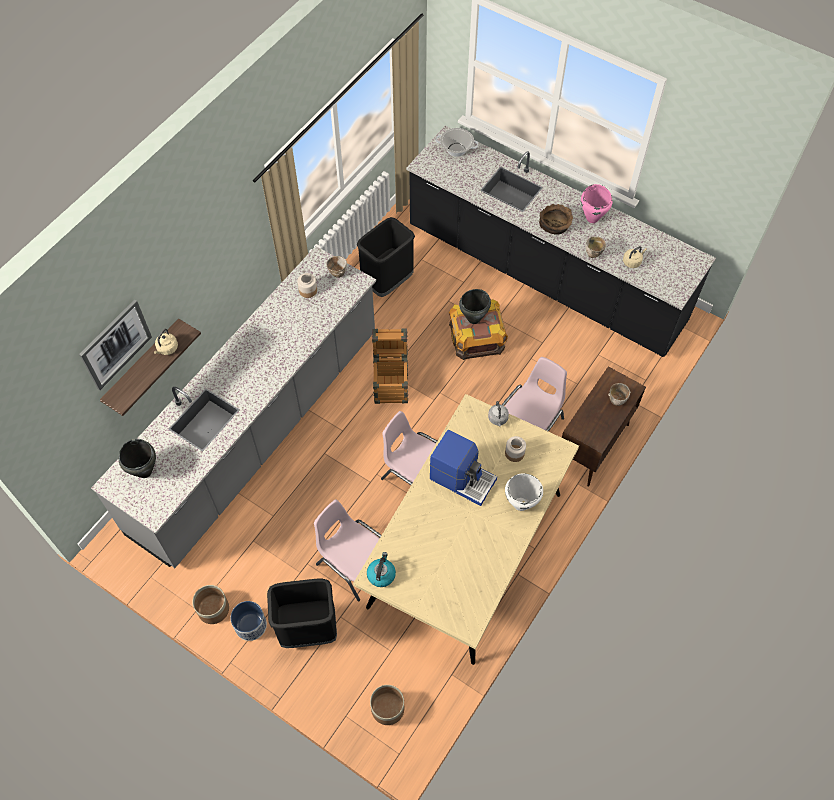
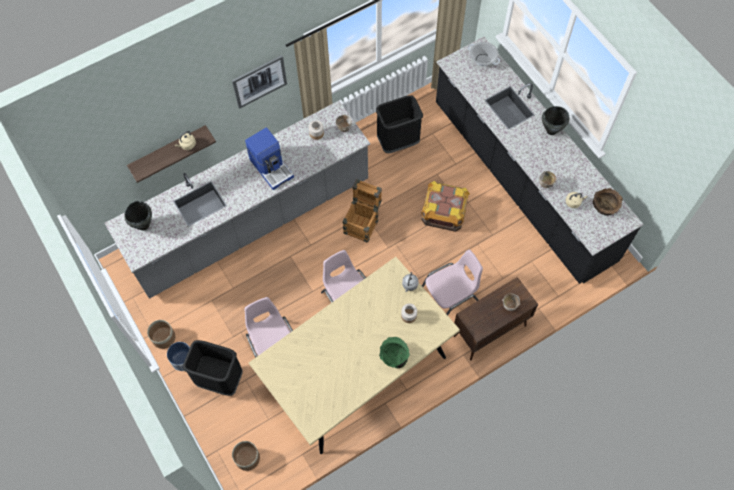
camera: 25 degrees right, 5 degrees up
(115, 344) = (146, 131): picture -> picture (259, 81)
(381, 574) = (270, 364): kettle -> none
(462, 478) = (361, 319): coffee machine -> coffee machine (271, 167)
(474, 319) = (442, 198): black cooking pot -> black cooking pot (551, 131)
(520, 504) = (393, 355): white cooking pot -> green bowl
(555, 225) = (528, 150): brown bowl -> brown bowl (605, 206)
(592, 218) = (561, 154): pink cooking pot -> none

